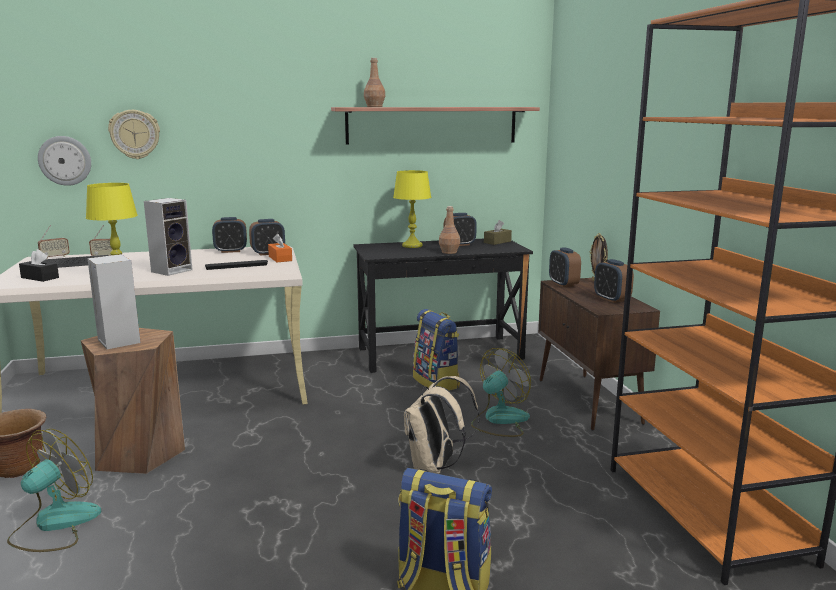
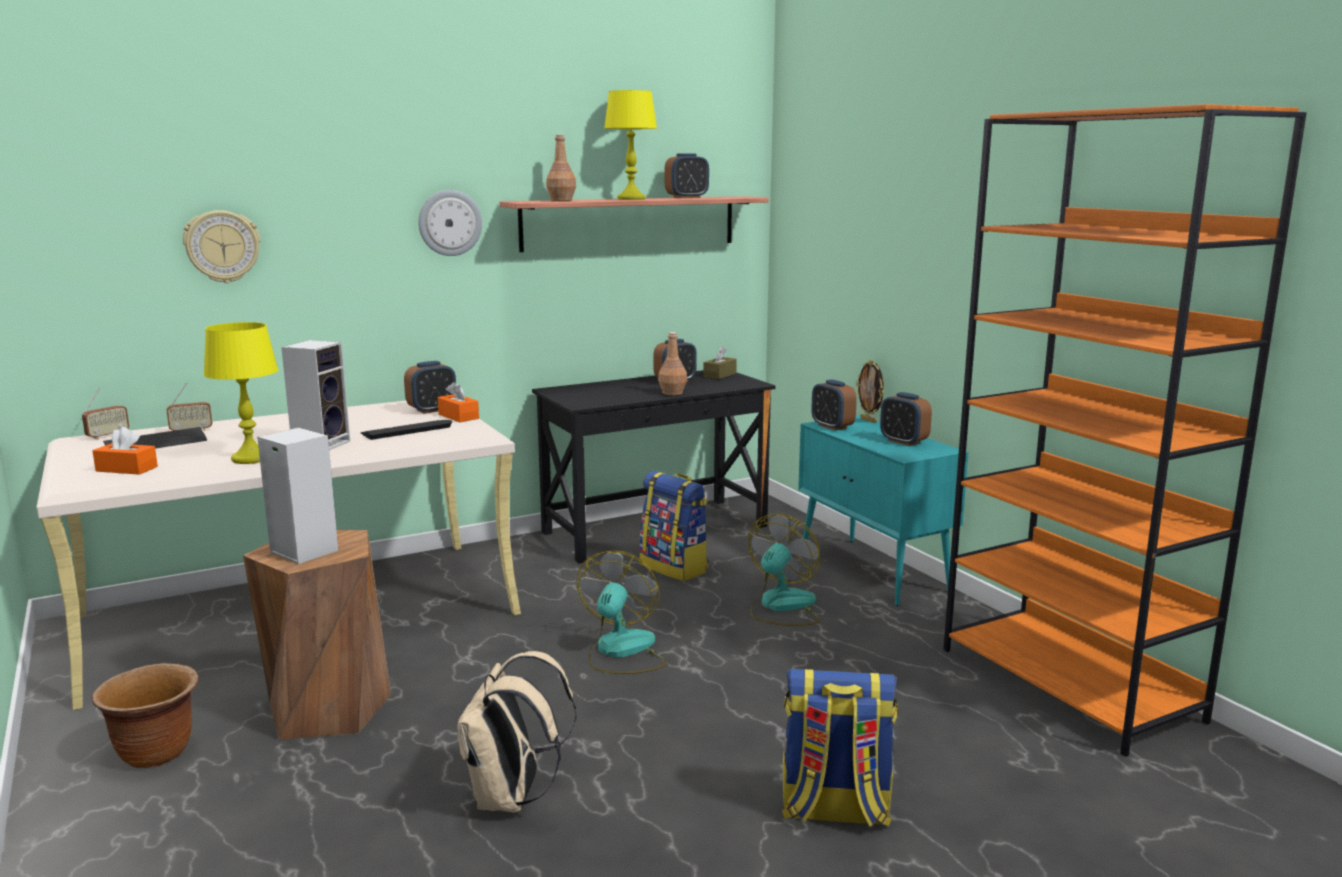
camera: 15 degrees left, 0 degrees up
(40, 277) = (126, 469): black tissue box -> orange tissue box
(54, 524) = (274, 818): fan -> fan (621, 652)
(65, 160) = (115, 289): wall clock -> wall clock (450, 223)
(231, 251) = (373, 409): alarm clock -> alarm clock (687, 197)
(412, 246) = (614, 387): yellow table lamp -> yellow table lamp (631, 199)
(435, 467) = (739, 673): beige backpack -> beige backpack (511, 798)
(589, 401) = (874, 571): brown cabinet -> turquoise cabinet

